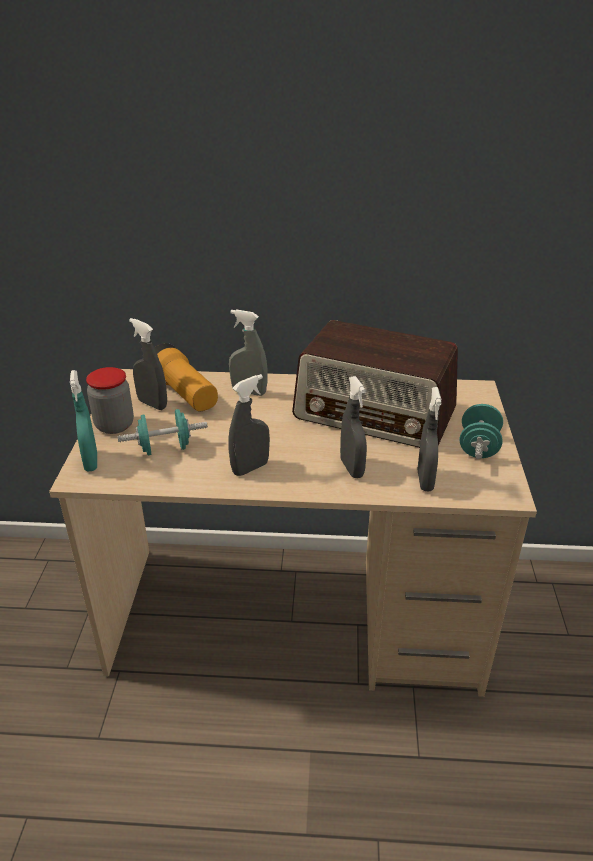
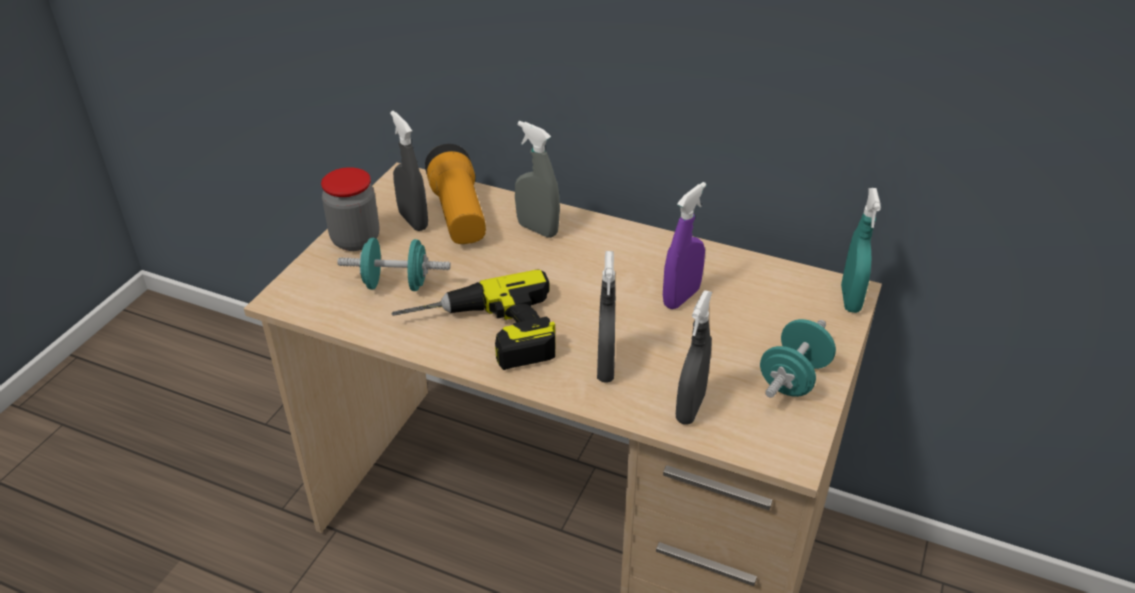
camera: 20 degrees right, 5 degrees up
(91, 462) = (305, 282): turquoise spray bottle -> turquoise spray bottle (850, 299)
(250, 468) = (481, 335): grey spray bottle -> power drill
(375, 414) = (681, 297): radio -> purple spray bottle

